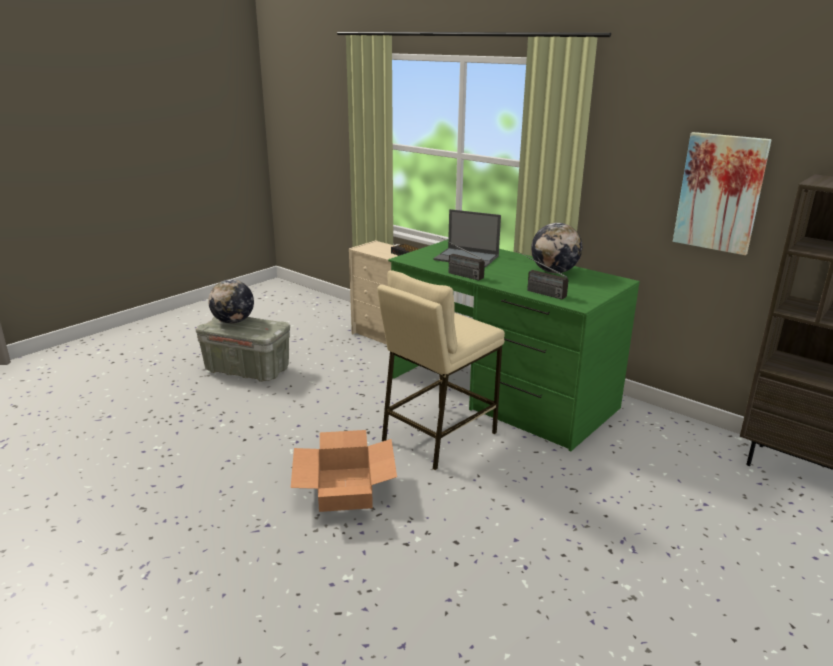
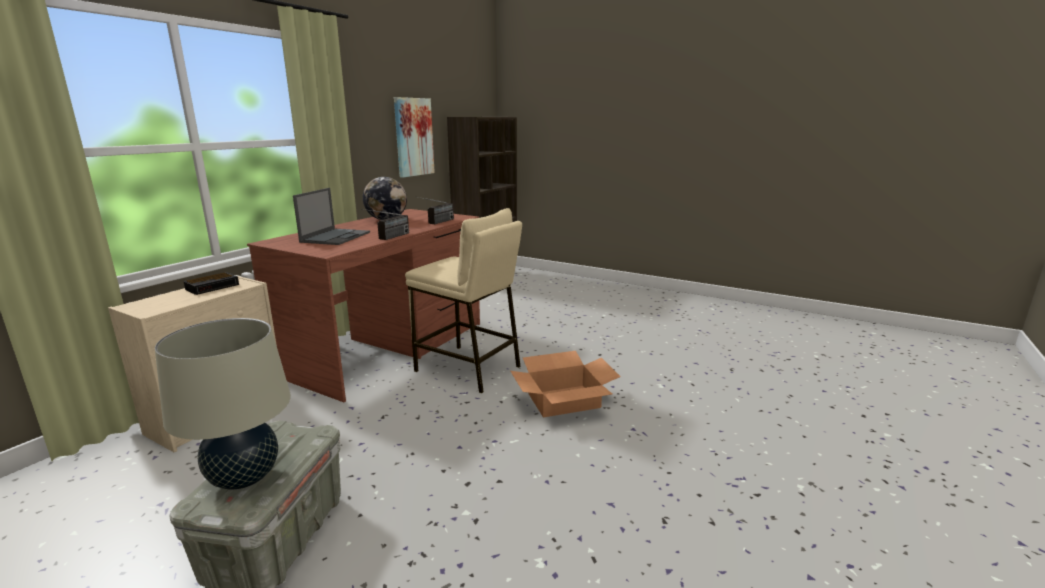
camera: 100 degrees left, 5 degrees down
(233, 321) = (244, 477): globe -> beige table lamp
(501, 393) = (388, 347): green desk -> brown desk

